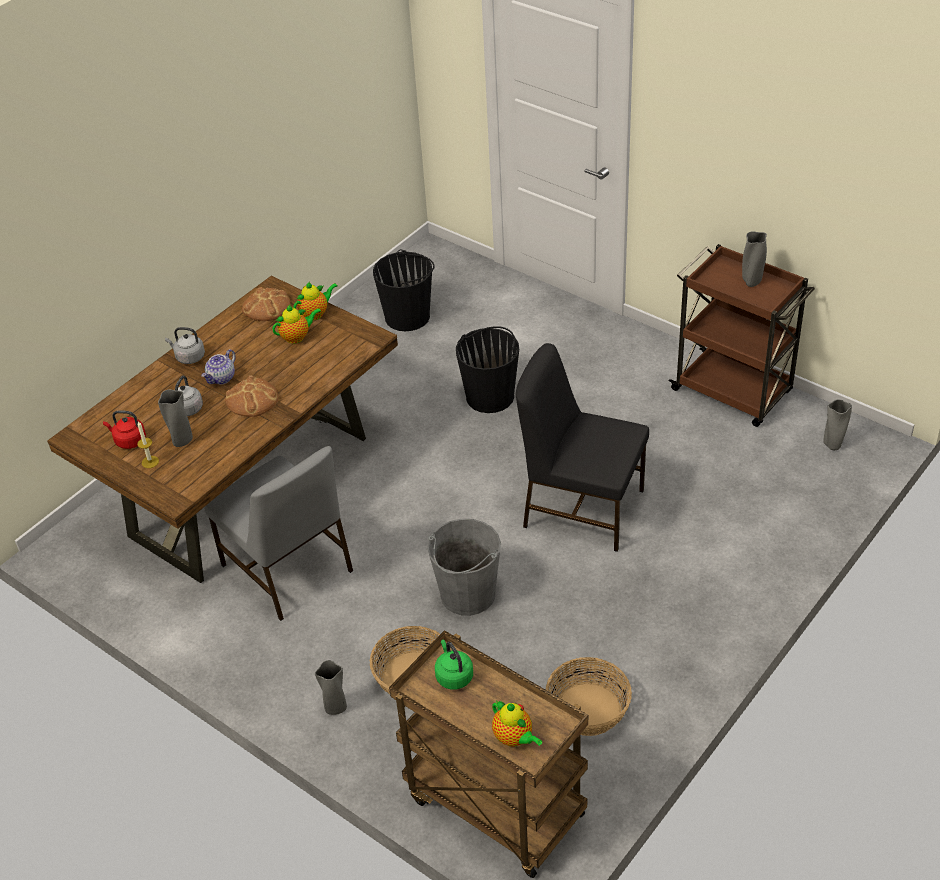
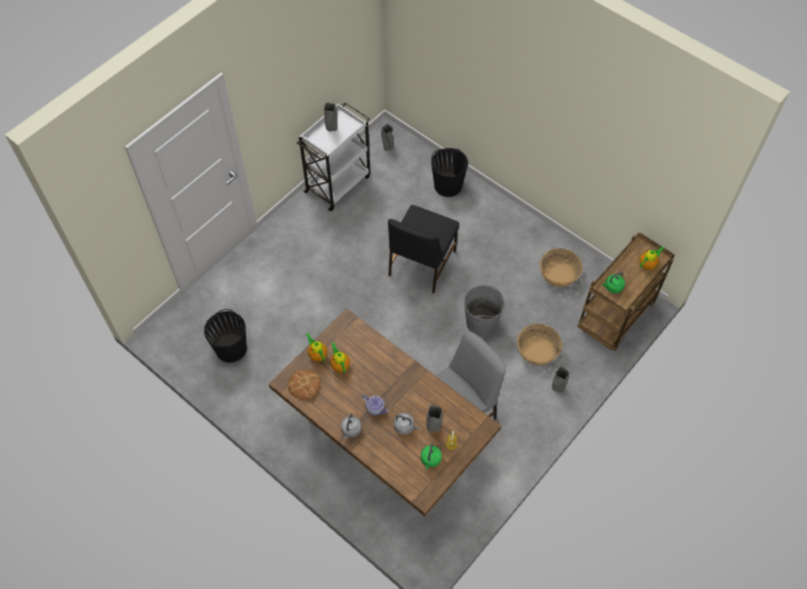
camera: 90 degrees left, 15 degrees up
(129, 441) = (430, 460): red kettle -> green kettle
(252, 399) = (398, 388): bread -> none
(490, 396) = (321, 303): black bucket -> black bucket (447, 185)
(734, 392) = (338, 183): brown cart -> white cart

